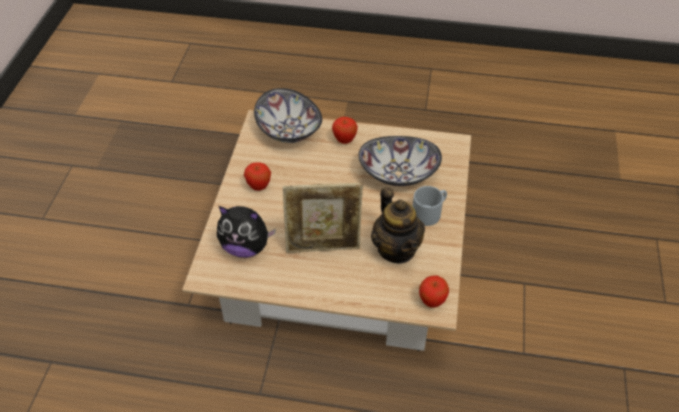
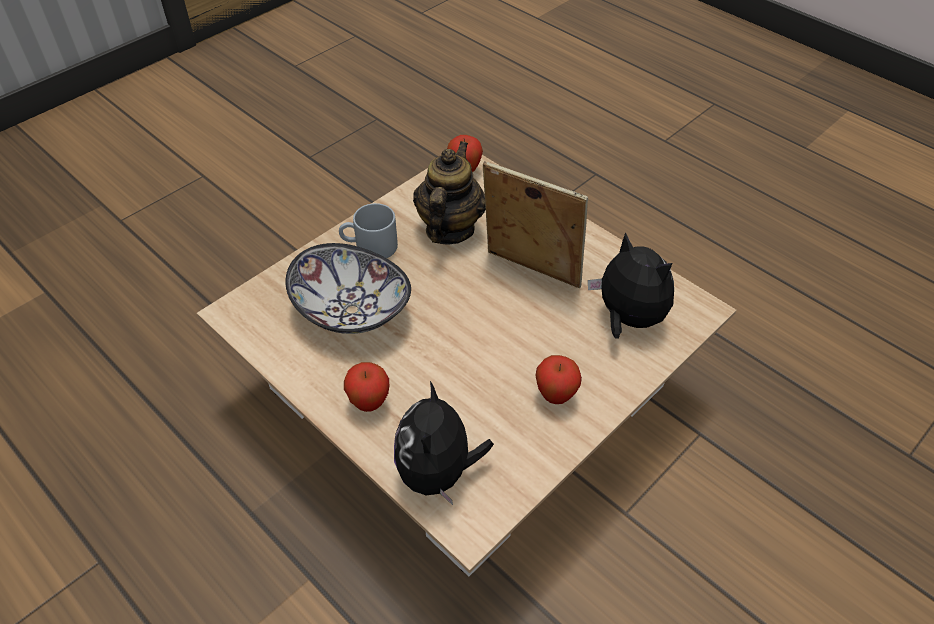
camera: 145 degrees left, 0 degrees up
(288, 131) = (438, 473): bowl -> plush toy

